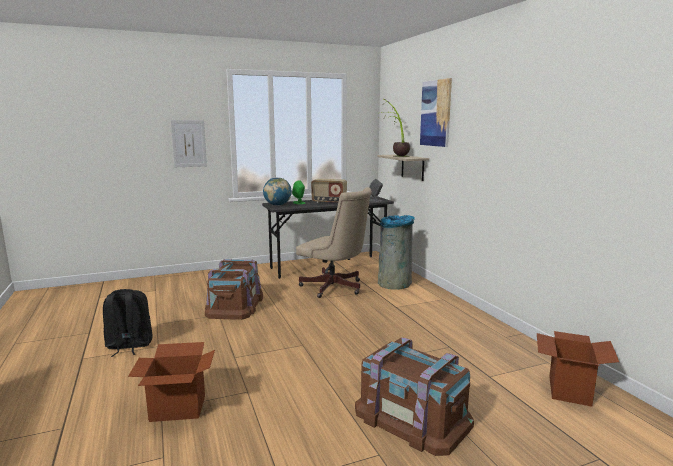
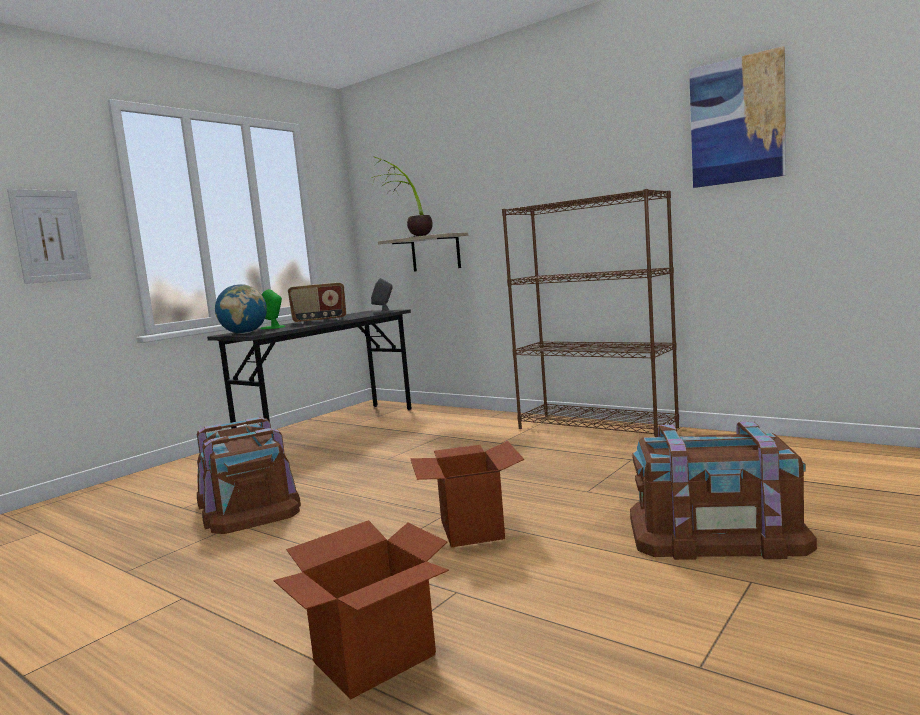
camera: 30 degrees left, 5 degrees down
(129, 346) = (112, 619): black backpack -> none
(335, 288) = (382, 446): beige office chair -> none
(395, 283) = (456, 422): grey trash can -> none
(436, 113) = (472, 166): picture -> picture (737, 121)
(467, 315) = (597, 428): none -> brown bookcase
(569, 390) = (808, 456): cardboard box -> cardboard box (471, 529)

